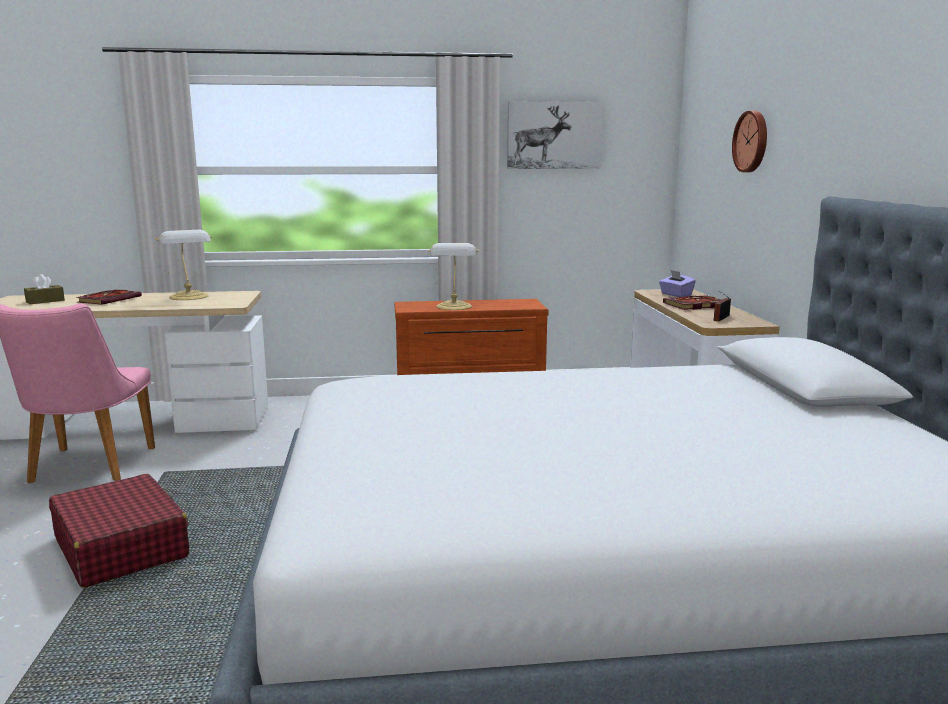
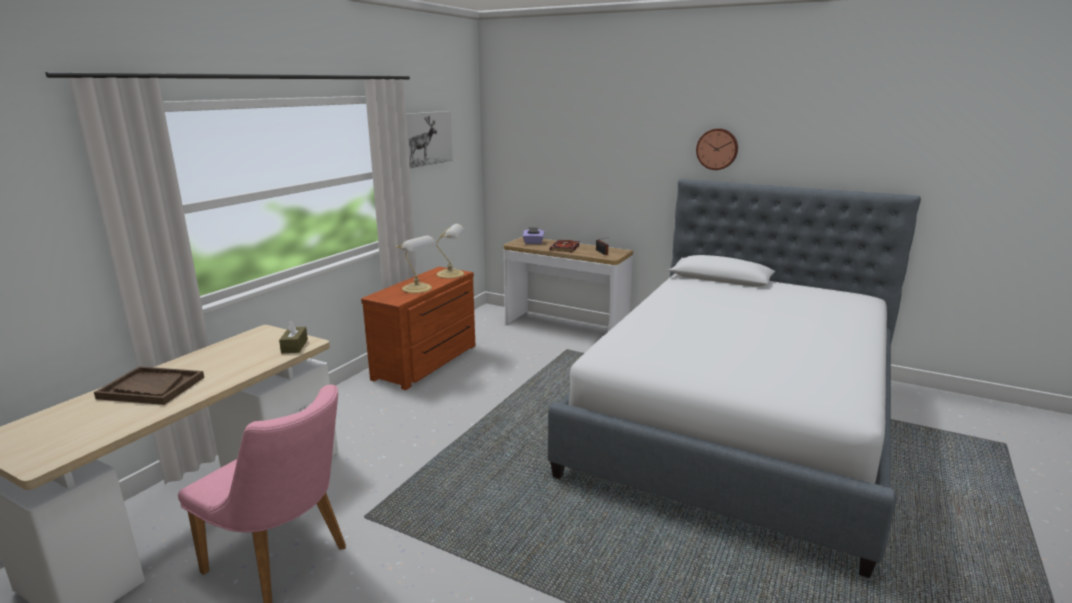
camera: 55 degrees left, 5 degrees up
(45, 301) = (71, 422): brown tissue box -> brown tissue box (294, 346)
(110, 299) = (151, 388): book -> brown tray
(121, 547) = (493, 565): red suitcase -> none
(189, 297) = (229, 353): table lamp -> table lamp (452, 274)
(752, 141) = (584, 142): wall clock -> wall clock (717, 149)

